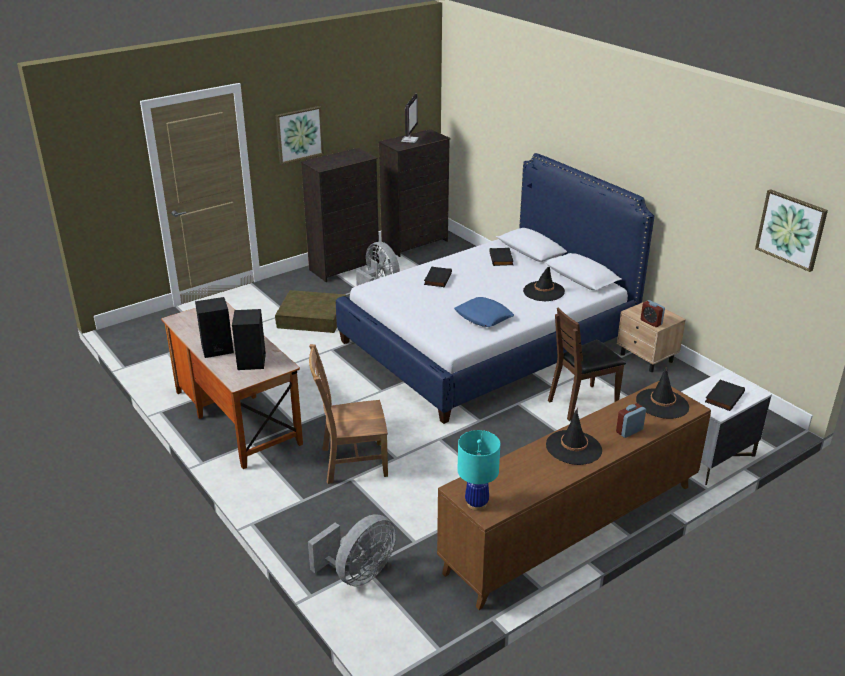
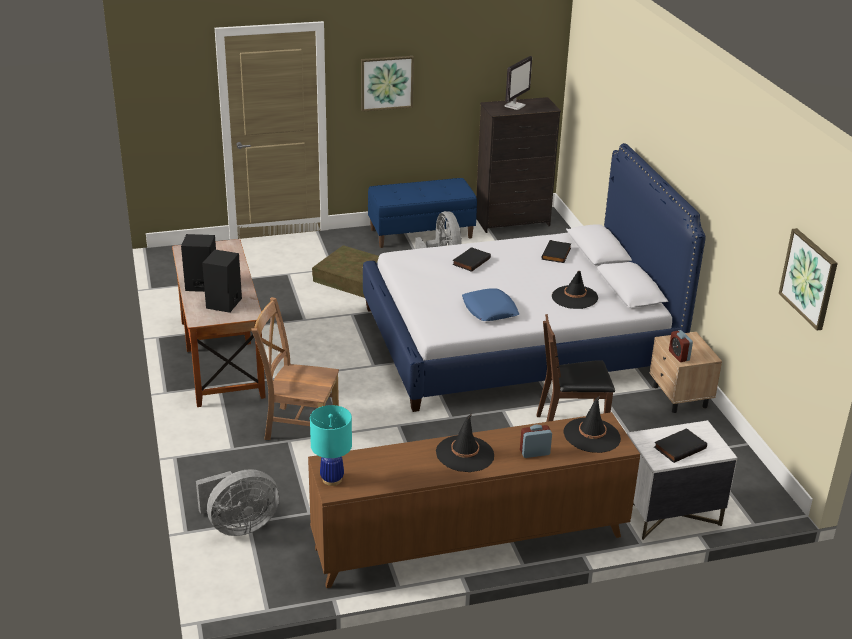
camera: 20 degrees right, 0 degrees up
(345, 267) = (421, 233): black dresser -> blue bench

